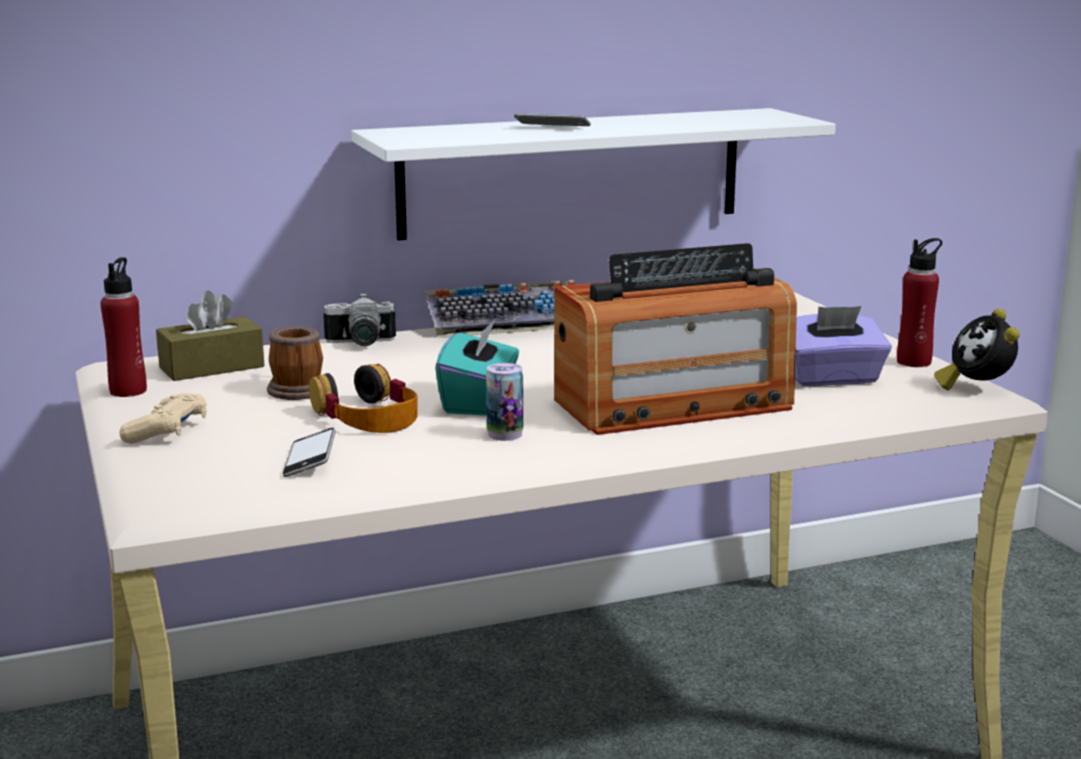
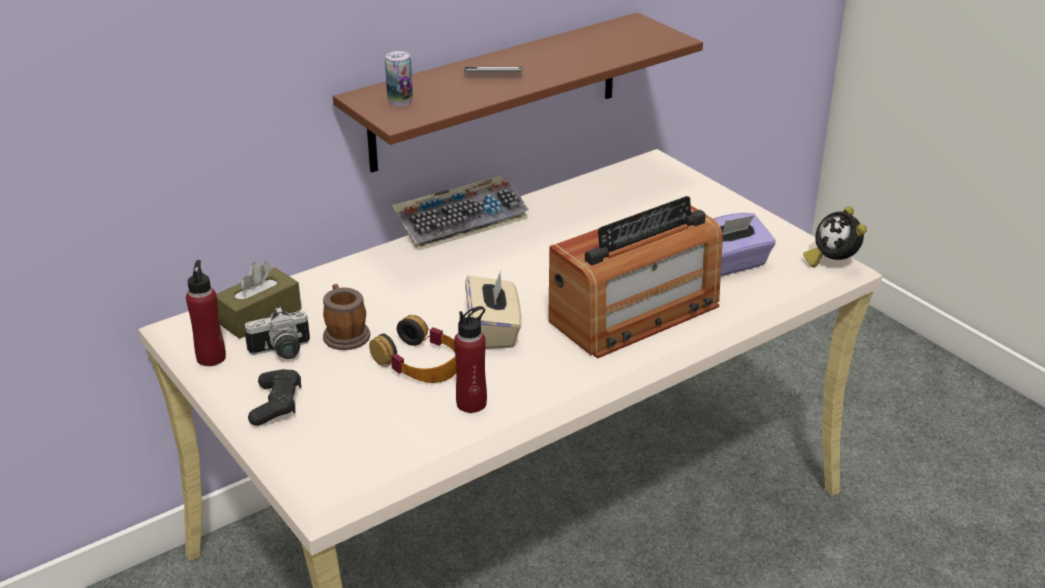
camera: 15 degrees left, 15 degrees up
(167, 431) = (276, 405): beige game controller -> black game controller
(310, 460) = (407, 422): phone -> none
(360, 343) = (360, 266): camera -> camera (281, 352)
(479, 402) = (493, 331): turquoise tissue box -> beige tissue box
(505, 435) = (532, 368): can -> can (400, 101)
(572, 172) = (496, 92): white shelf -> brown shelf
(914, 362) = (779, 235): red bottle -> red bottle (471, 403)

